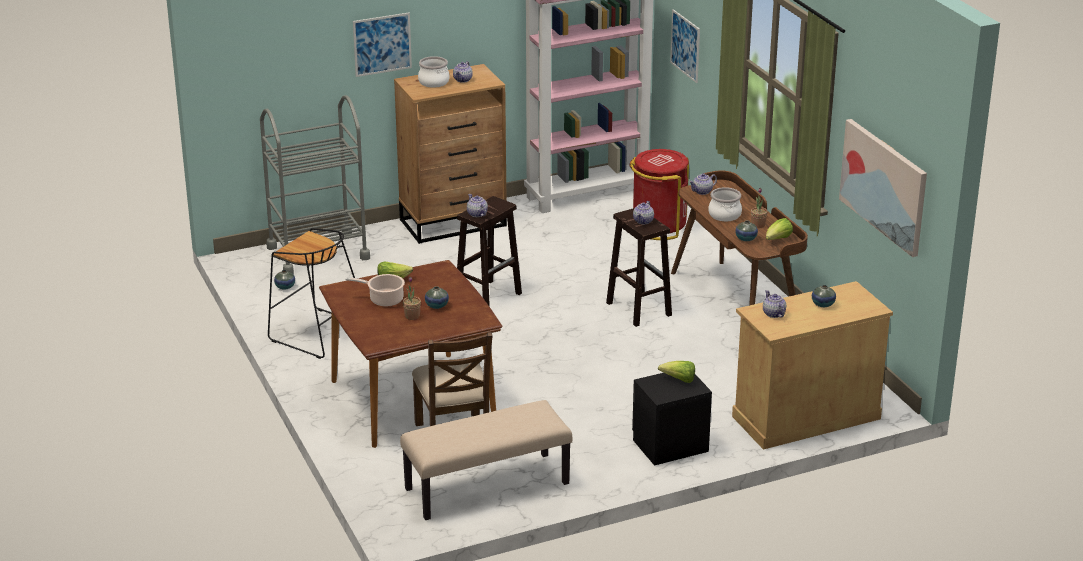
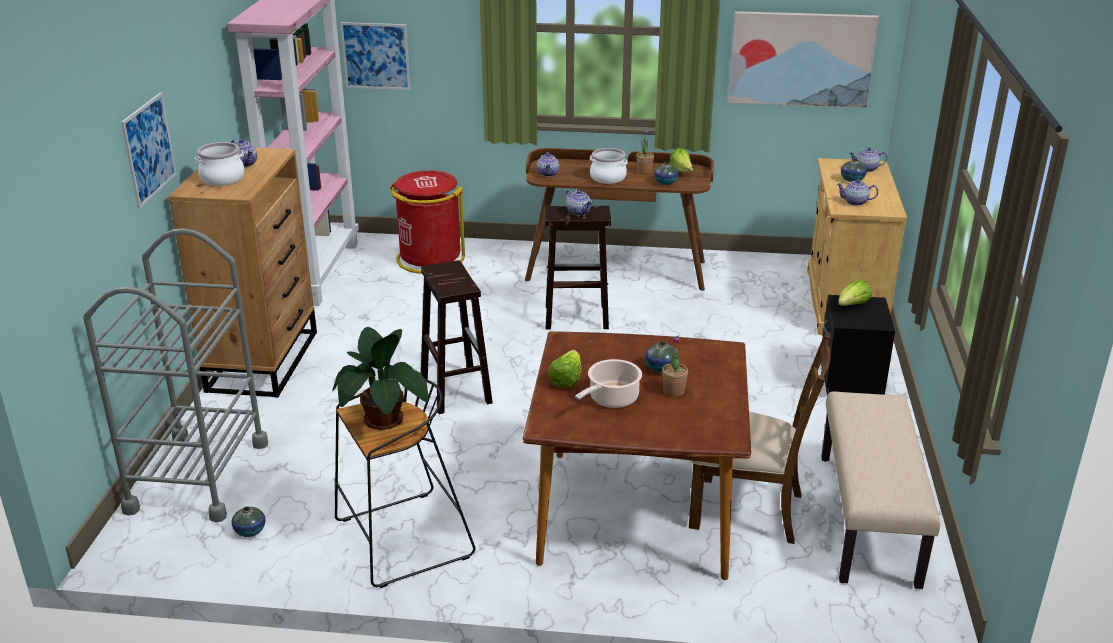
camera: 60 degrees left, 0 degrees up
(309, 246) = (383, 420): none -> potted plant
(477, 214) = (455, 286): teapot -> teapot (866, 169)

